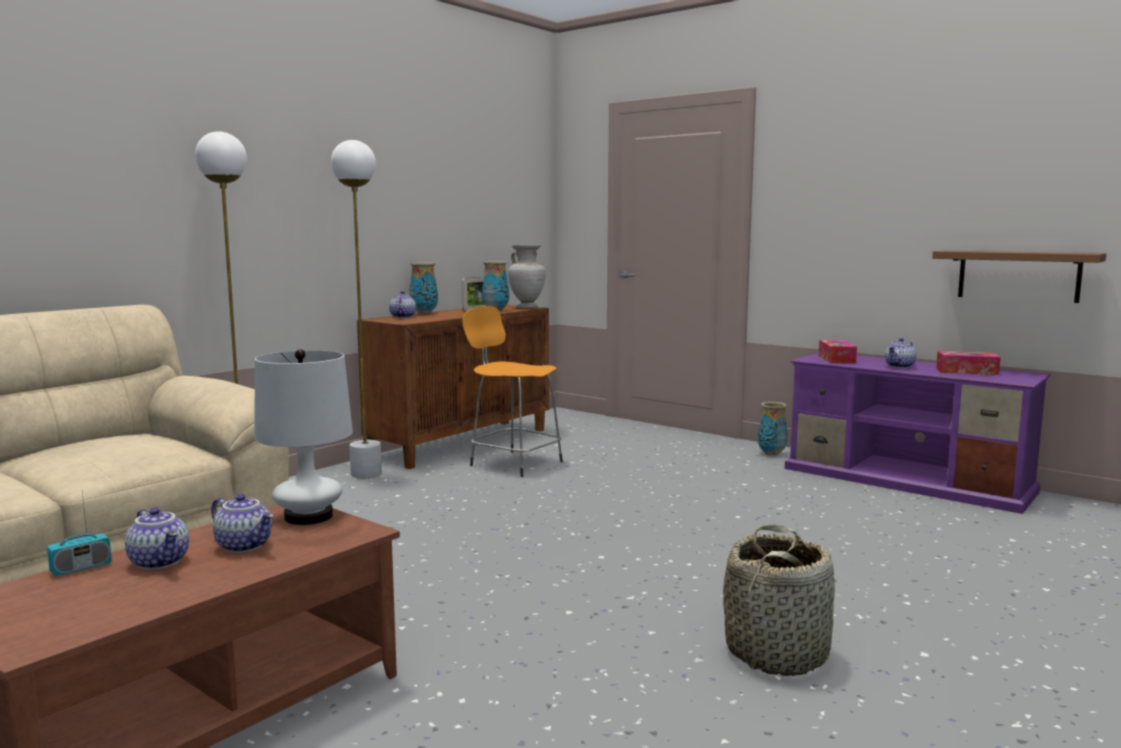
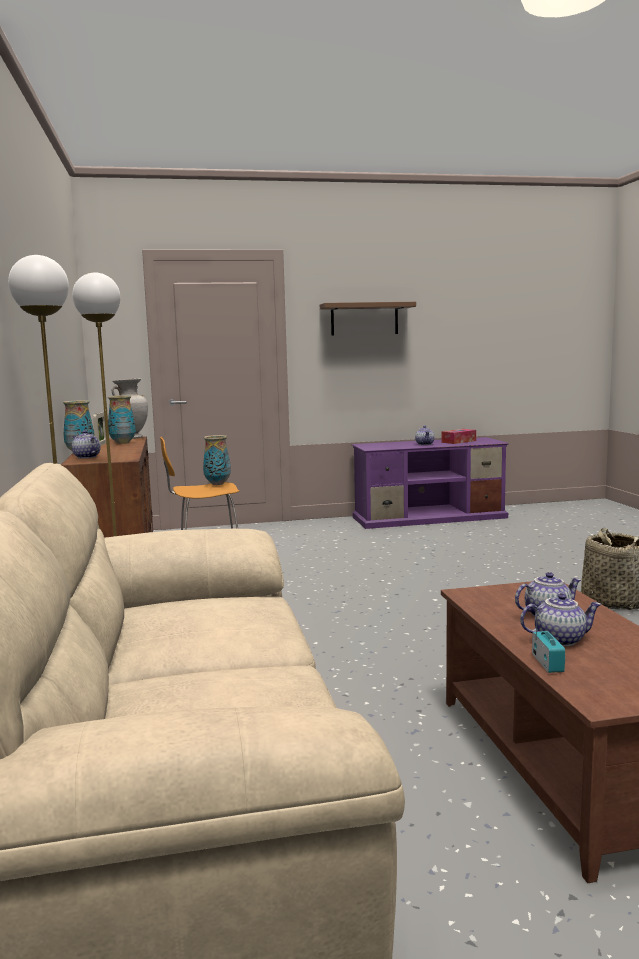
camera: 50 degrees left, 0 degrees up
(308, 516) = (496, 593): white table lamp -> none
(772, 454) = (334, 523): vase -> vase (218, 484)
(836, 359) = (381, 446): tissue box -> none
(1018, 275) = (464, 381): brown shelf -> brown shelf (364, 319)

